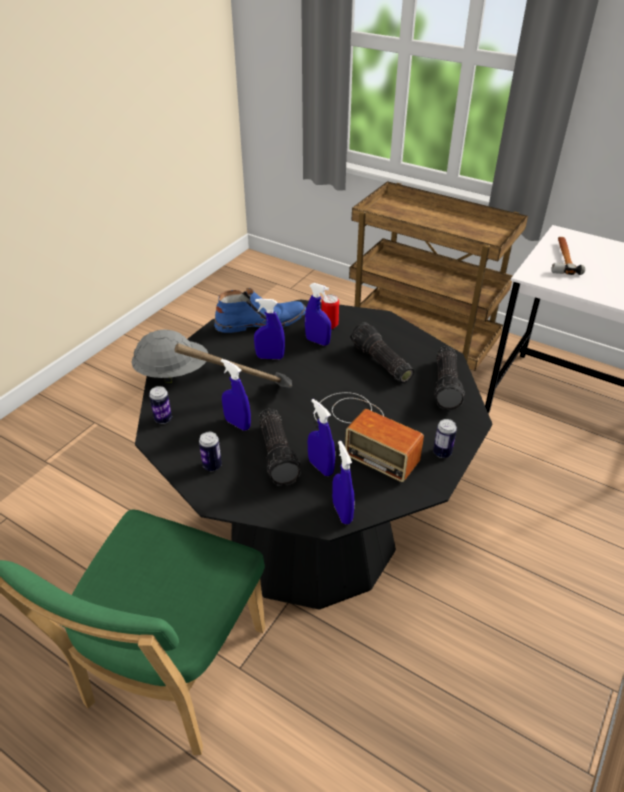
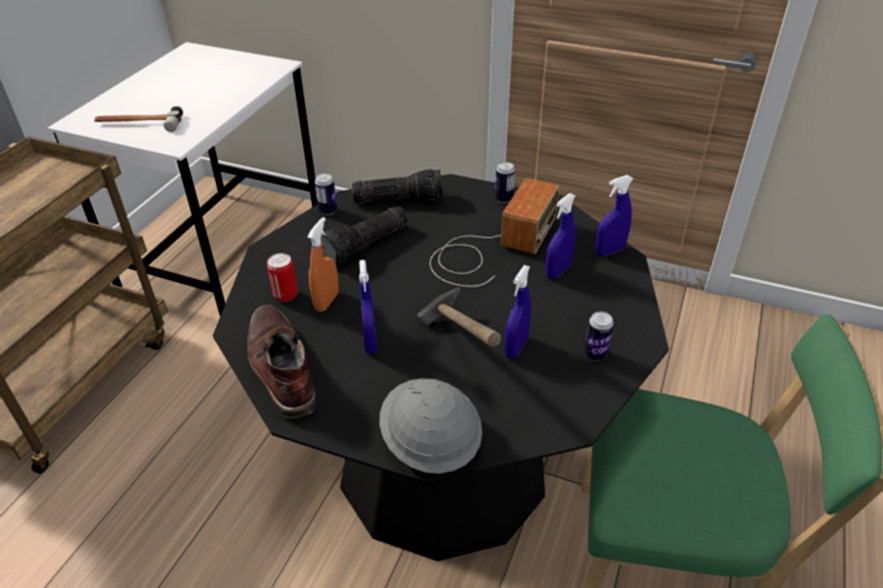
camera: 100 degrees left, 0 degrees up
(163, 419) = (534, 425): can -> can (328, 211)
(260, 322) = (280, 368): blue boot -> brown boot
(279, 454) = (552, 304): flashlight -> none
(317, 341) = (326, 301): blue spray bottle -> orange spray bottle

